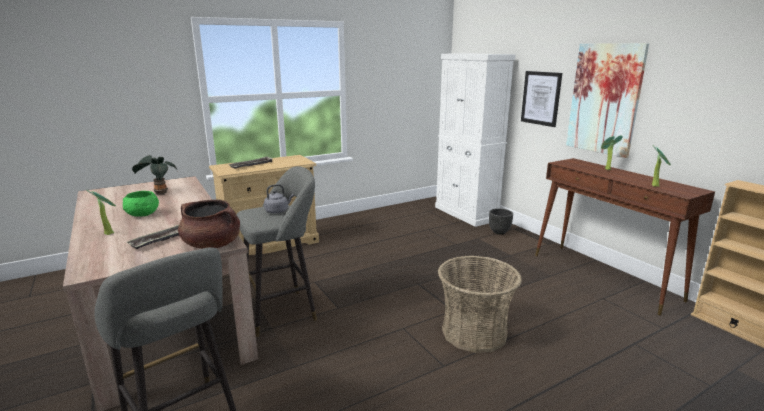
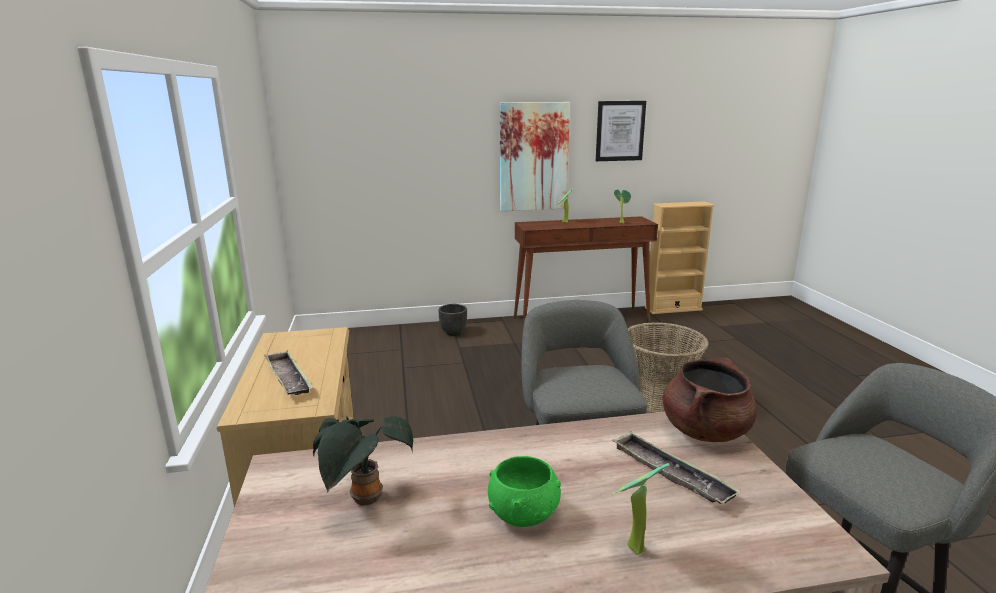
camera: 70 degrees left, 0 degrees up
(278, 211) = (582, 375): grey kettle -> none
(466, 213) = (381, 335): white cabinet -> none
(541, 98) = (455, 165): picture -> picture (620, 131)

